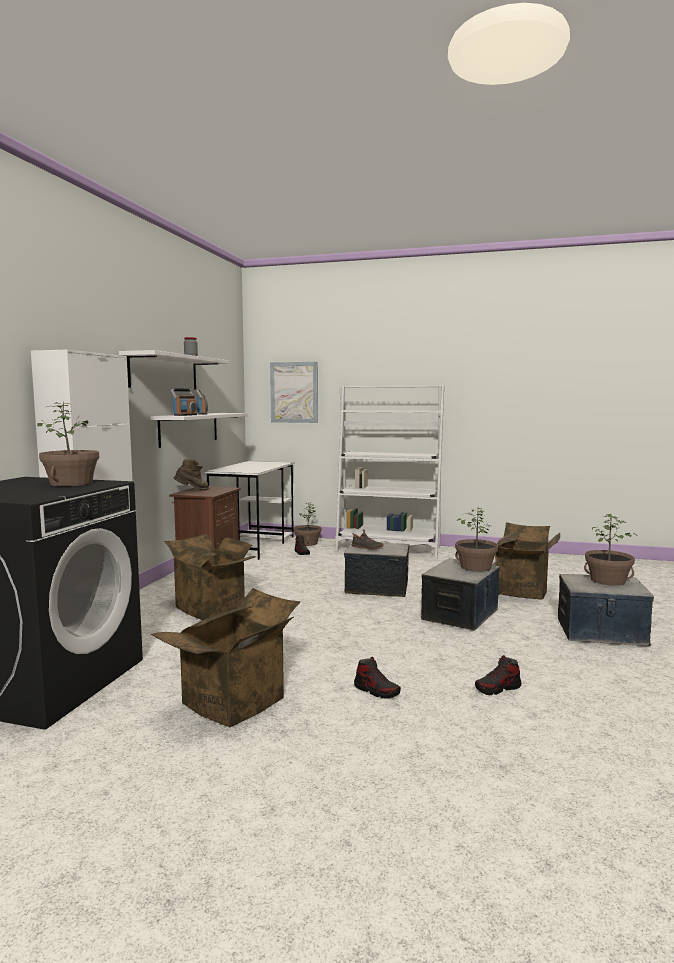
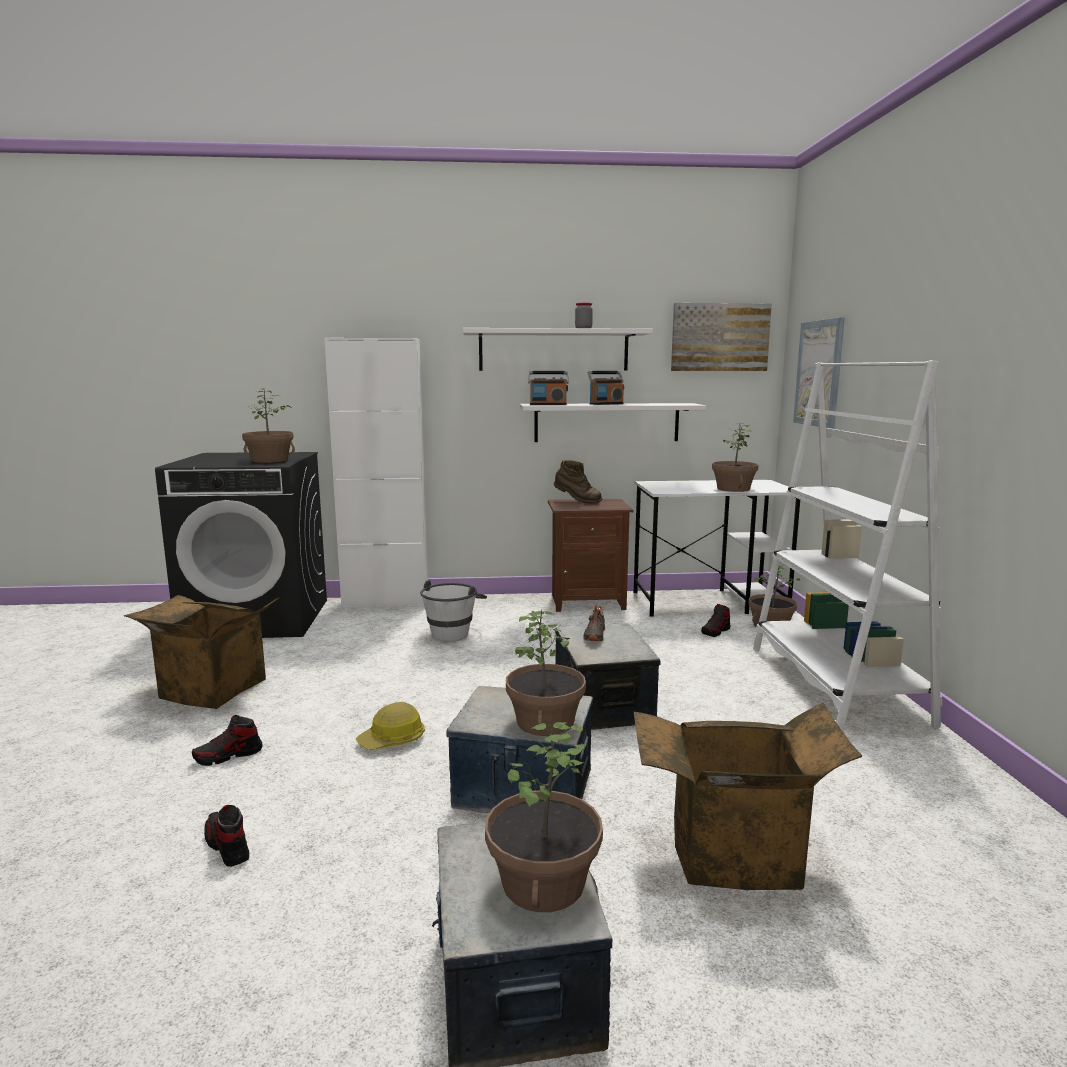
camera: 70 degrees right, 5 degrees up
(213, 607) = (454, 632): cardboard box -> white bucket
(226, 368) = (719, 337): none -> picture
(267, 466) = (733, 489): none -> potted plant
(376, 691) = (228, 756): shoe -> shoe turned 45 degrees clockwise
(386, 638) = (393, 740): none -> hard hat

